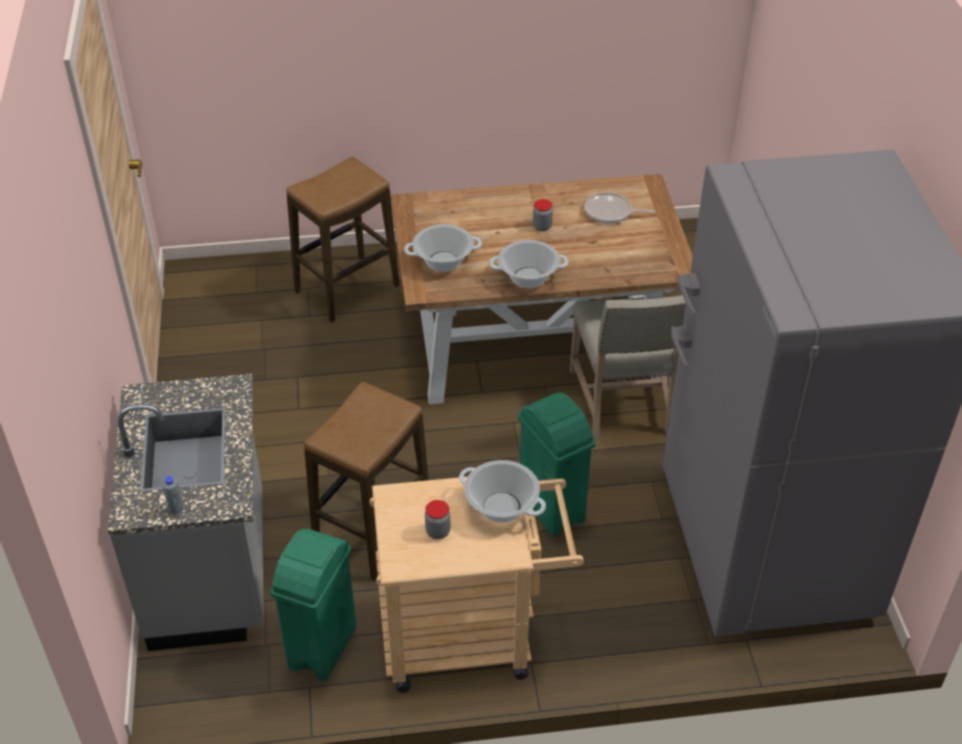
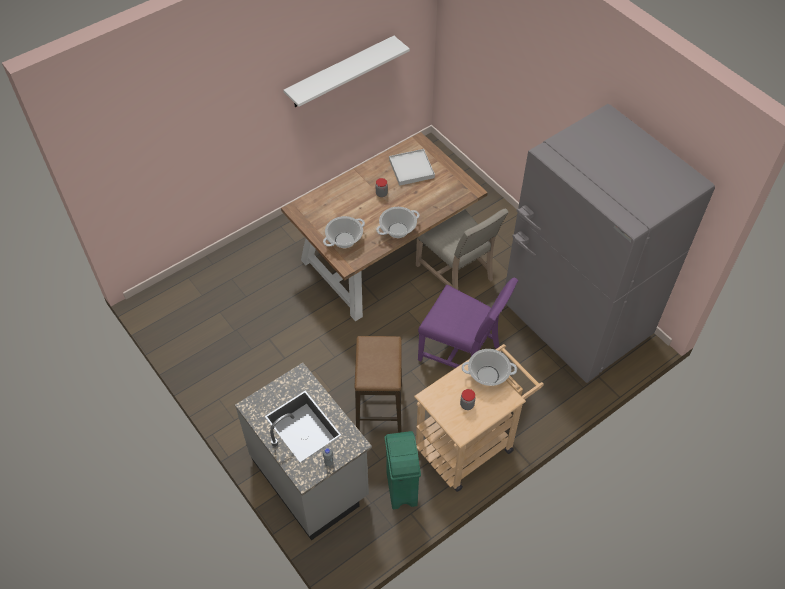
camera: 30 degrees left, 10 degrees up
(347, 289) = (255, 269): stool -> none
(551, 509) = (462, 352): green trash can -> purple chair
(563, 38) = (340, 72): none -> white shelf
(610, 212) = (411, 169): frying pan -> white tray

